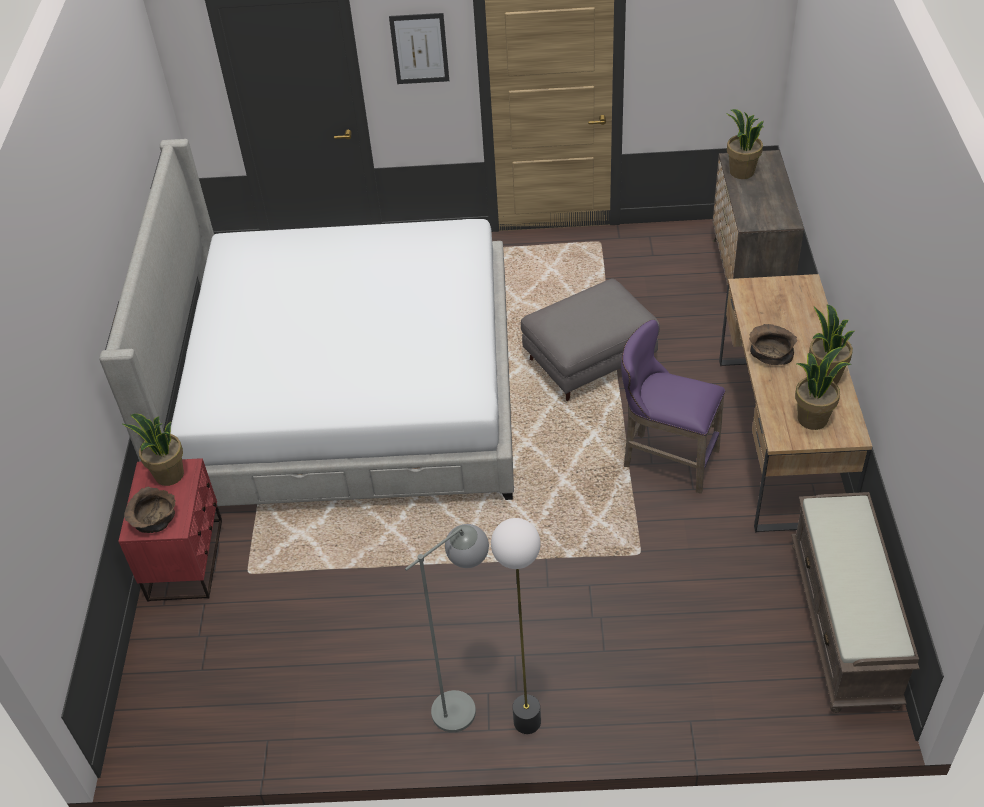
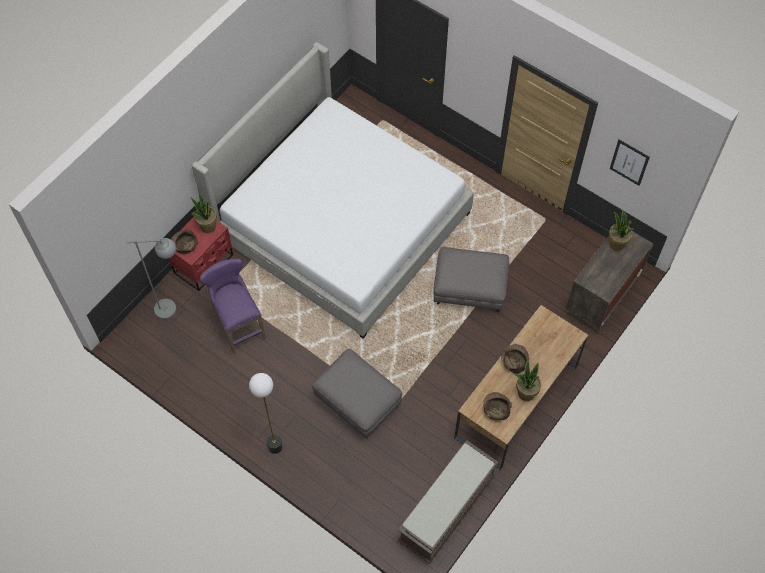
camera: 35 degrees right, 15 degrees up
(419, 48) = (478, 67): picture -> picture (629, 162)
(465, 701) = (259, 419): grey floor lamp -> grey floor lamp (173, 308)
(585, 578) = (358, 402): none -> grey ottoman
(665, 458) = (451, 370): purple stool -> purple stool (238, 325)
(812, 418) = (495, 410): potted plant -> brown bowl

